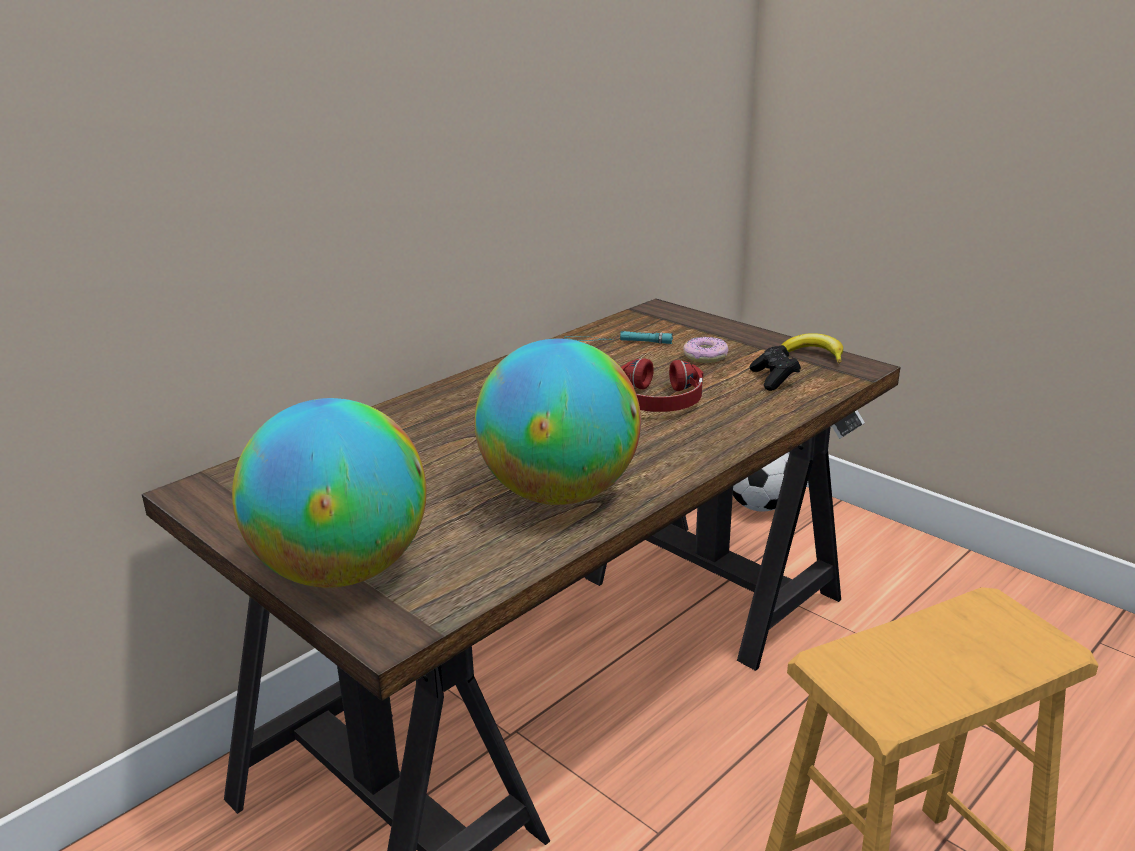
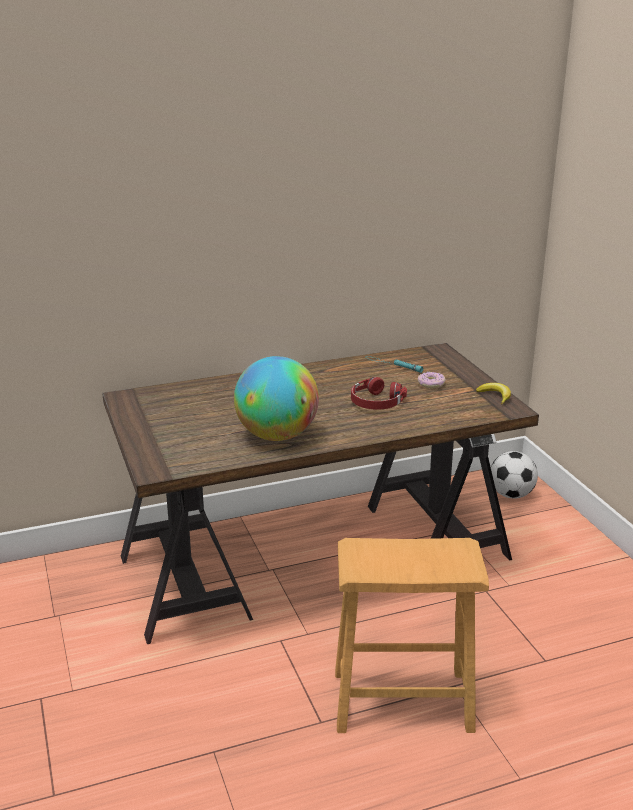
camera: 25 degrees right, 0 degrees up
(343, 570) = (155, 444): globe -> none
(774, 379) = (453, 405): black game controller -> none

